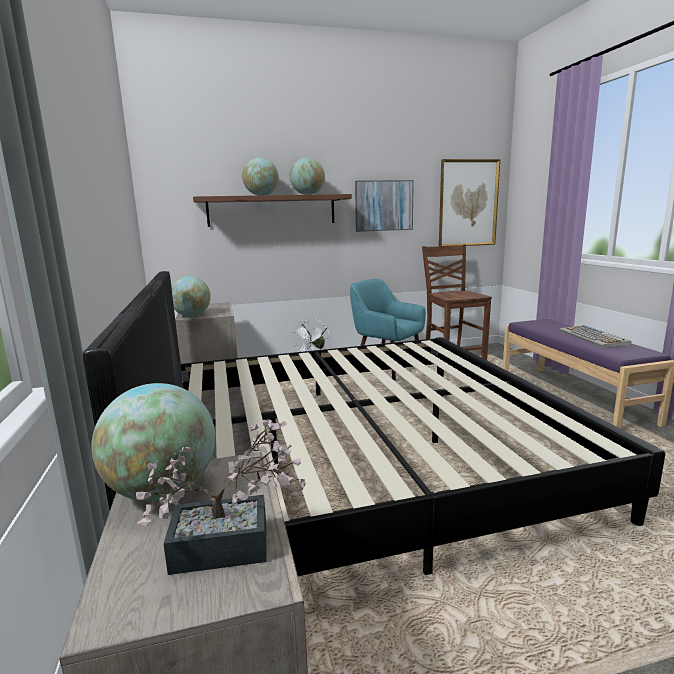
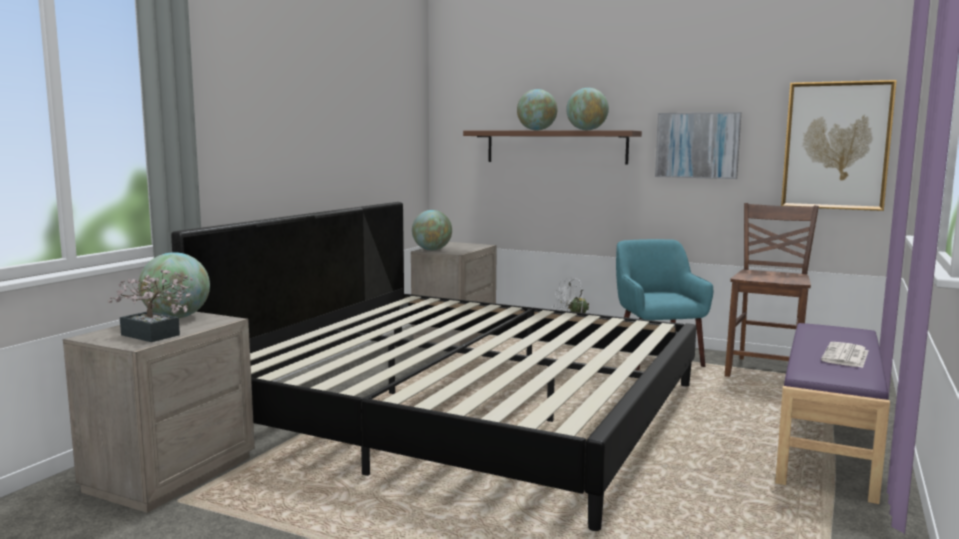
camera: 40 degrees right, 5 degrees down
(593, 338) = (846, 356): keyboard -> newspaper

